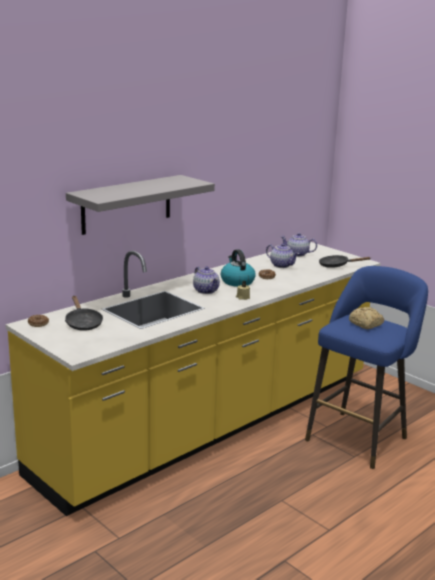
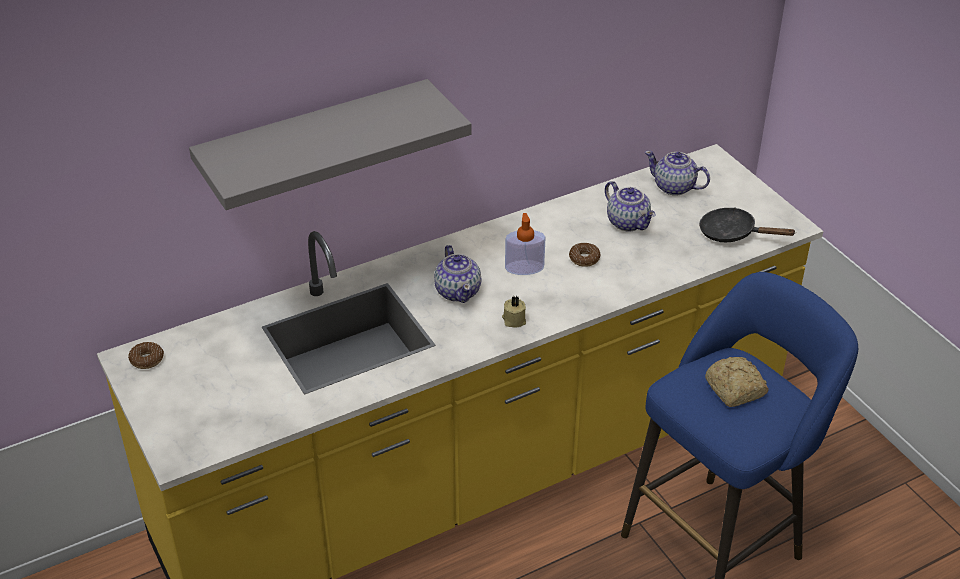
camera: 15 degrees right, 20 degrees up
(83, 323) = (217, 366): black frying pan -> none
(237, 281) = (524, 267): kettle -> soap dispenser

